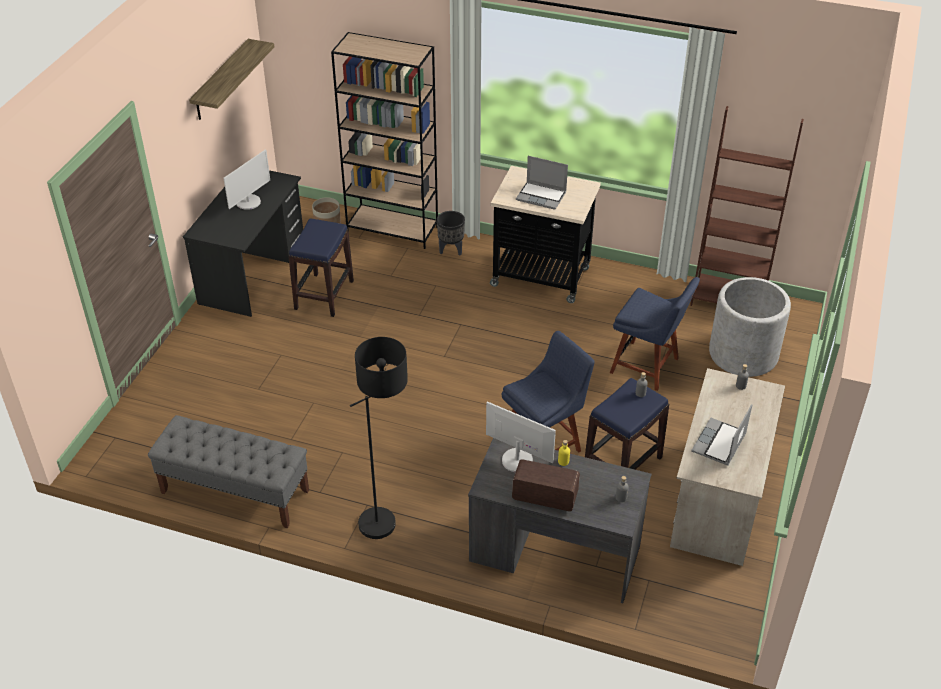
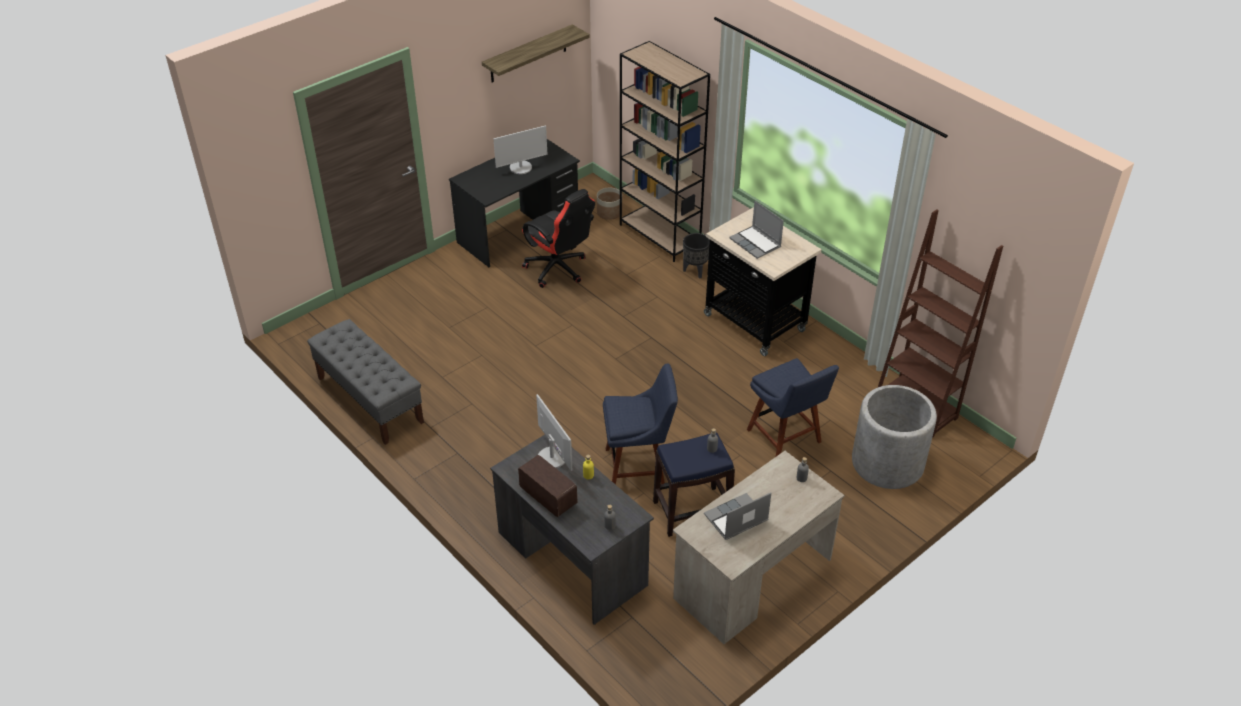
camera: 30 degrees right, 0 degrees up
(324, 295) = (559, 271): stool -> black office chair
(386, 519) = (463, 470): black floor lamp -> none

